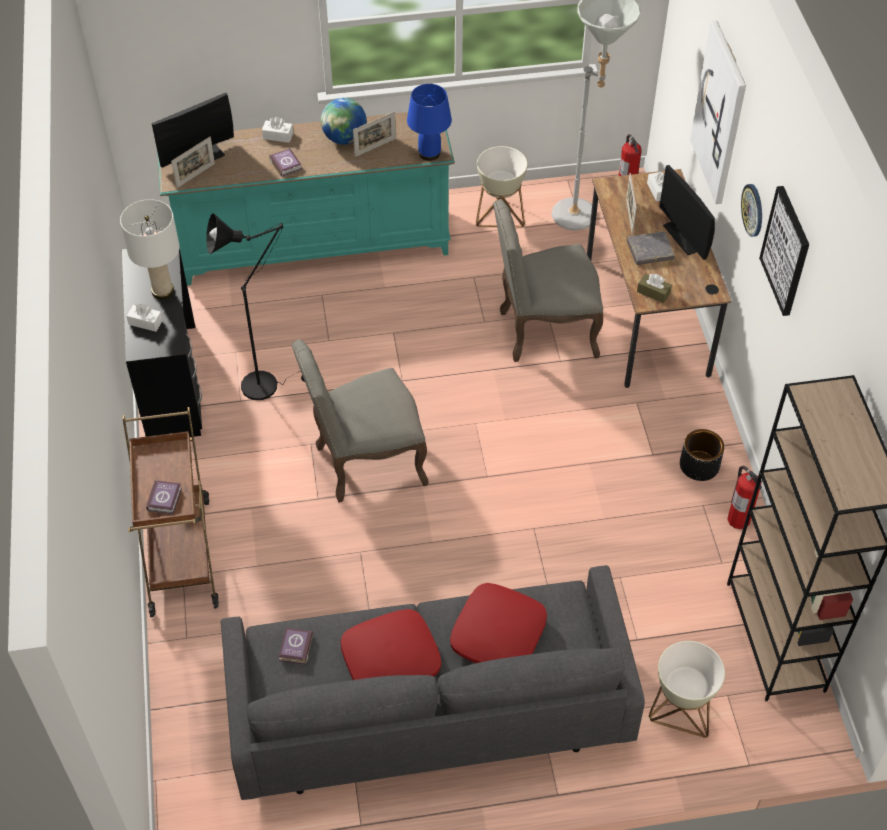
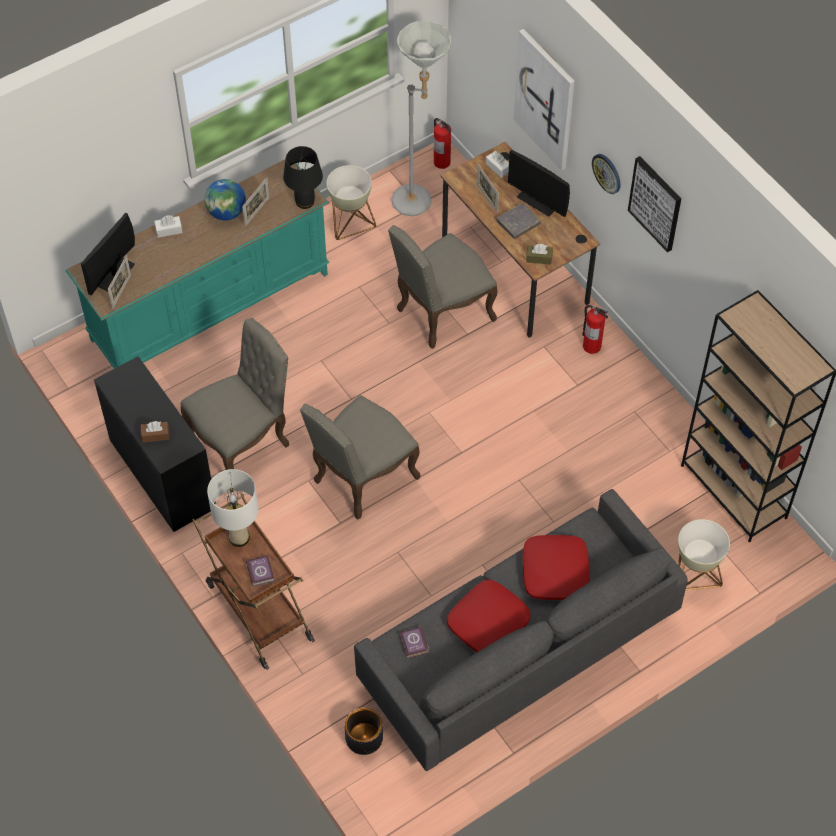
camera: 25 degrees left, 5 degrees up
(145, 322) = (155, 435): white tissue box -> brown tissue box
(162, 291) = (152, 403): white table lamp -> white table lamp (239, 537)
(266, 383) = (242, 444): black floor lamp -> grey chair
(286, 164) = (191, 254): book -> none
(429, 153) = (304, 202): blue table lamp -> black table lamp
(699, 466) = (616, 380): black planter -> black planter (364, 738)
(738, 519) = (665, 412): fire extinguisher -> fire extinguisher (591, 346)

